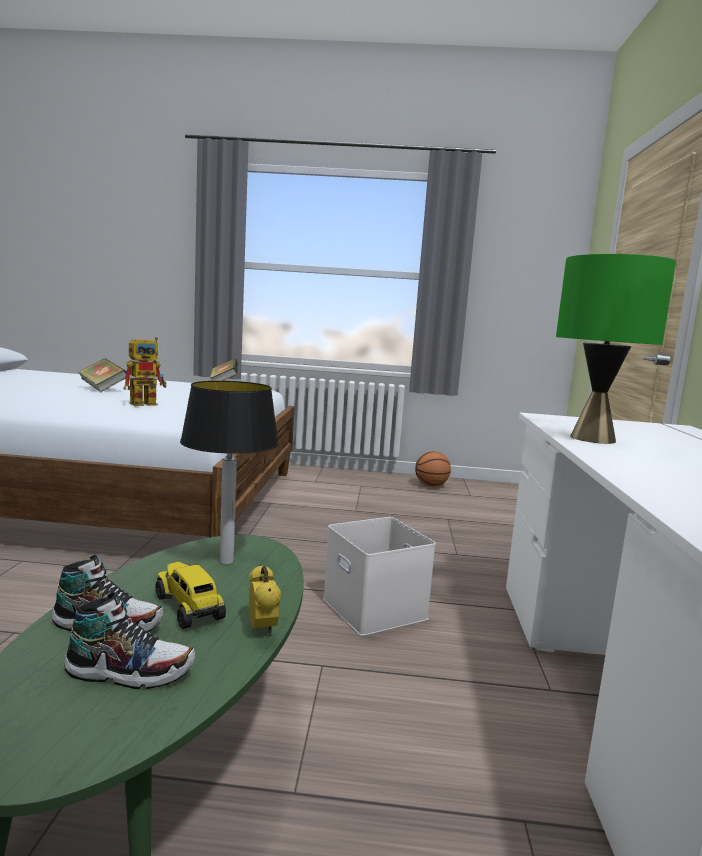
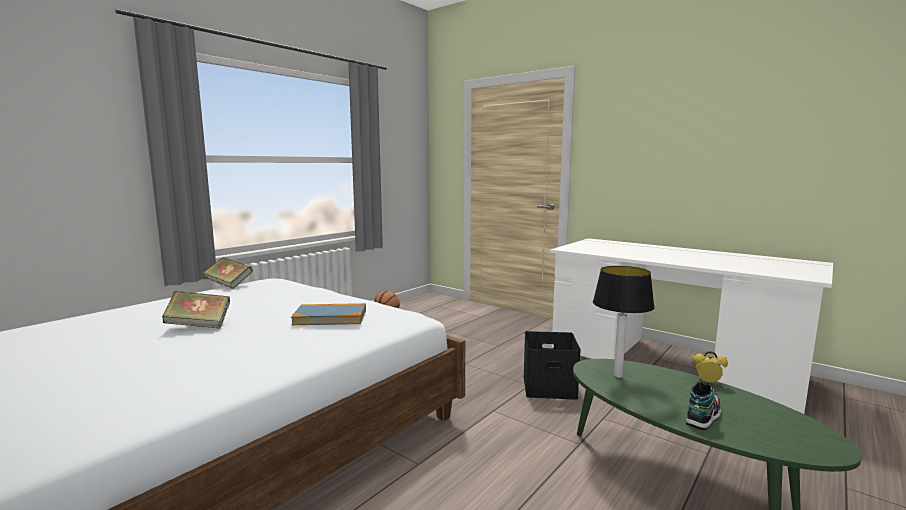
camera: 55 degrees left, 0 degrees up
(130, 672) = (752, 417): shoe -> none
(148, 403) = (330, 317): toy robot -> book
(189, 608) = (682, 394): toy truck -> none
(377, 609) = (550, 386): white storage box -> black storage box
(593, 439) = (625, 254): green table lamp -> none

